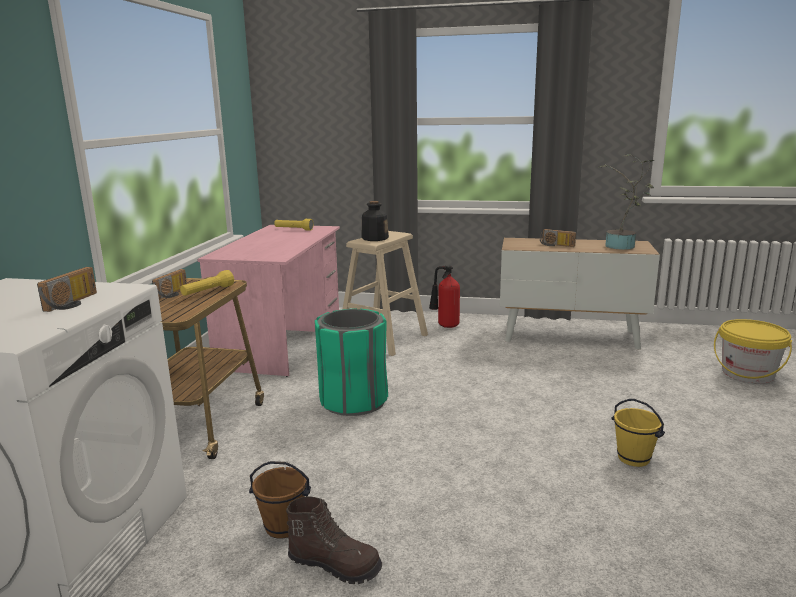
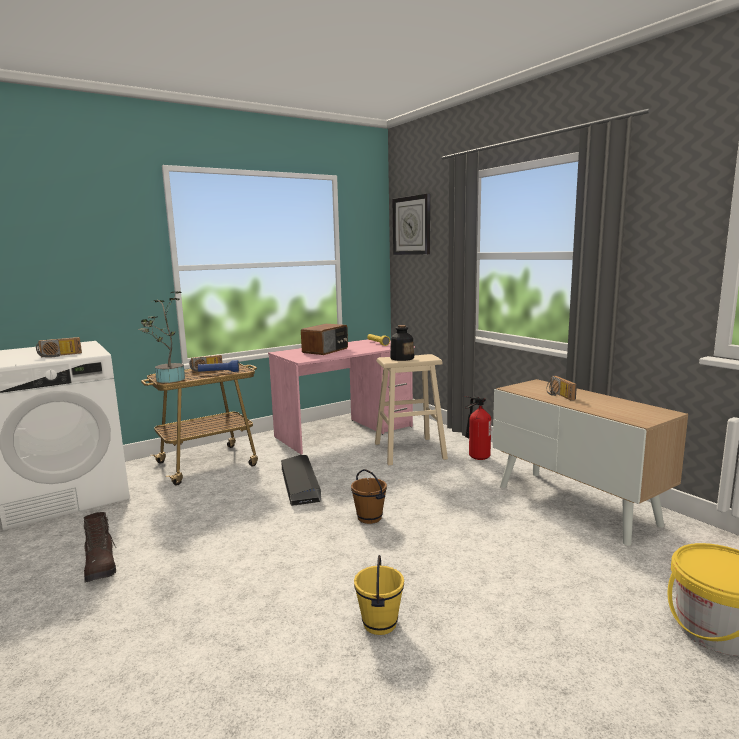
camera: 45 degrees right, 5 degrees down
(207, 292) = (218, 372): yellow flashlight -> blue flashlight
(265, 245) = (326, 350): none -> radio
(283, 527) = (125, 535): brown bucket -> brown bucket (369, 518)
(295, 86) = (412, 225): none -> wall clock
(353, 401) = (300, 484): green trash can -> black storage box
(622, 247) = (628, 412): potted plant -> potted plant (168, 380)

